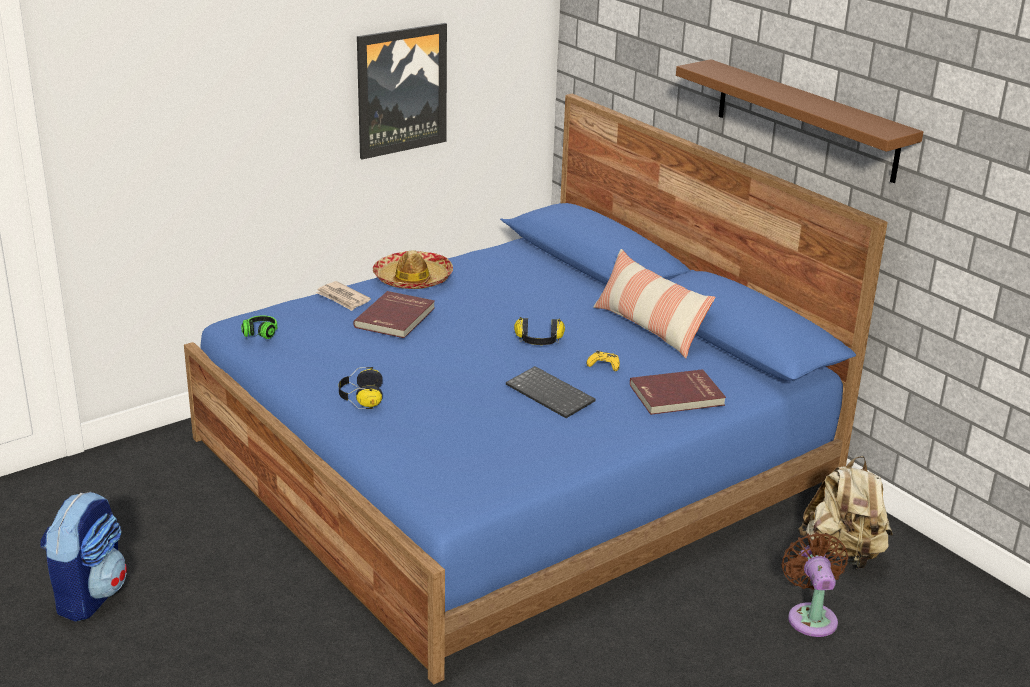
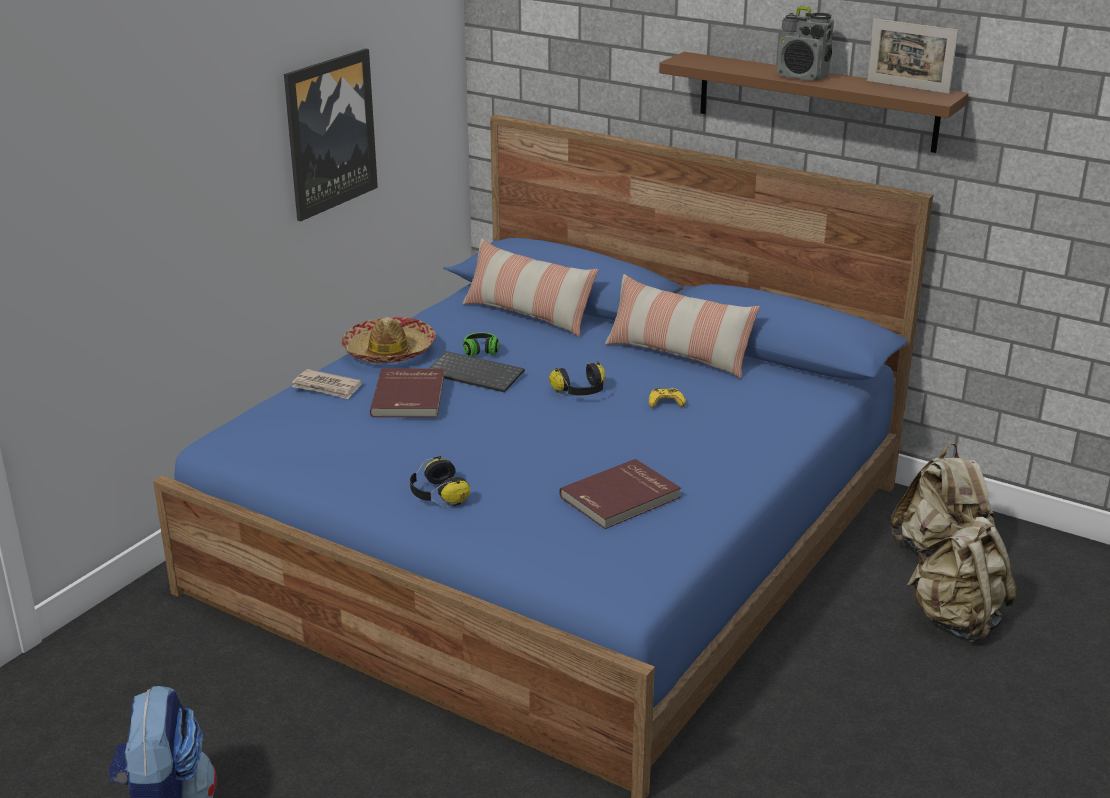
camera: 20 degrees left, 0 degrees up
(258, 335) = (263, 449): headphones -> headphones (481, 353)
(549, 271) = (528, 315): none -> pillow
(552, 394) = (639, 445): keyboard -> keyboard (476, 374)
(677, 396) = (764, 419): red book -> red book (621, 498)
(786, 95) = (802, 76): none -> radio
(811, 616) = (957, 621): brown fan -> beige backpack
(871, 118) = (907, 87): none -> picture frame

